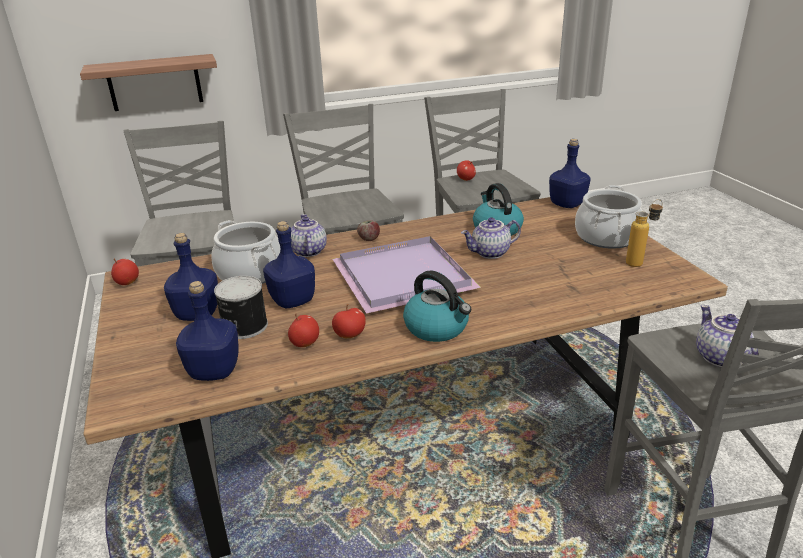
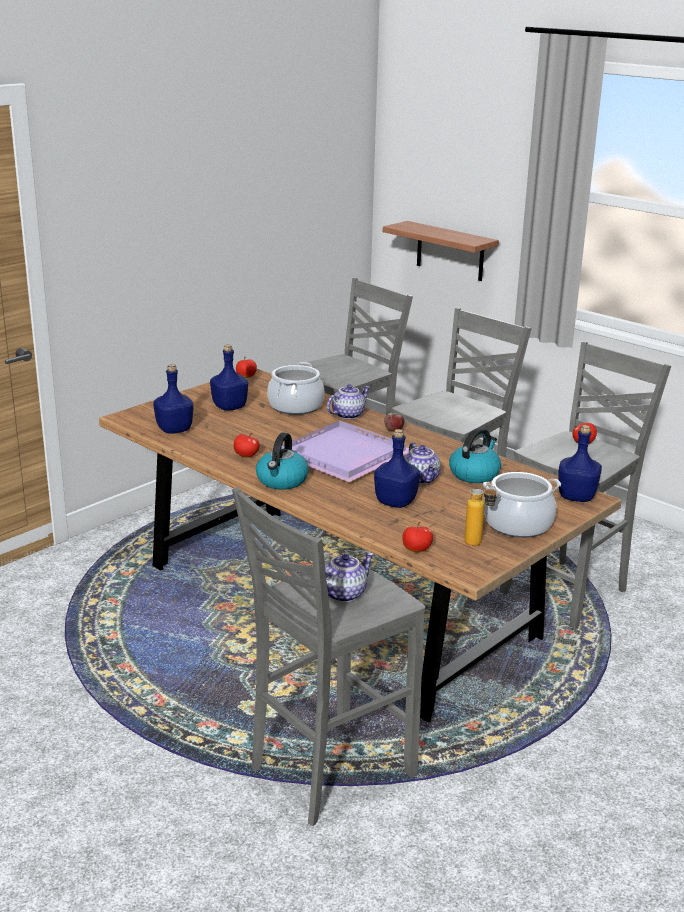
camera: 60 degrees right, 5 degrees down
(243, 326) = (227, 423): can -> none
(292, 300) = (272, 428): blue bottle -> blue bottle (396, 502)
(305, 343) = (224, 445): apple -> apple (416, 550)
(490, 253) = (421, 479): teapot -> teapot turned 150 degrees counterclockwise

